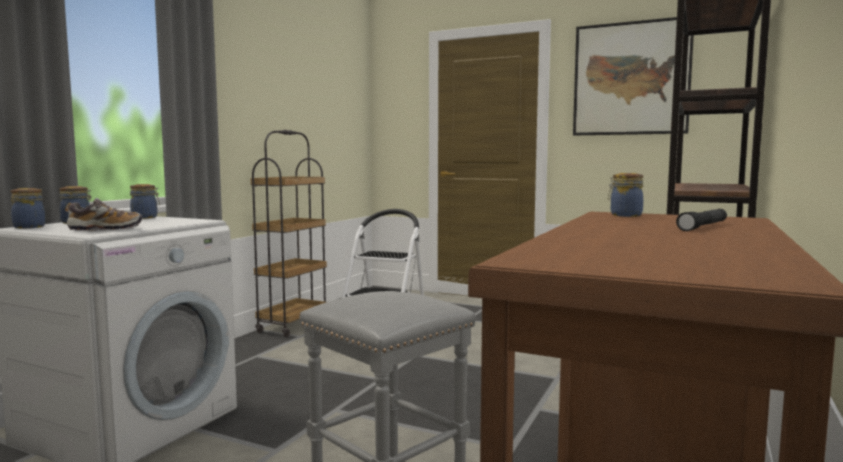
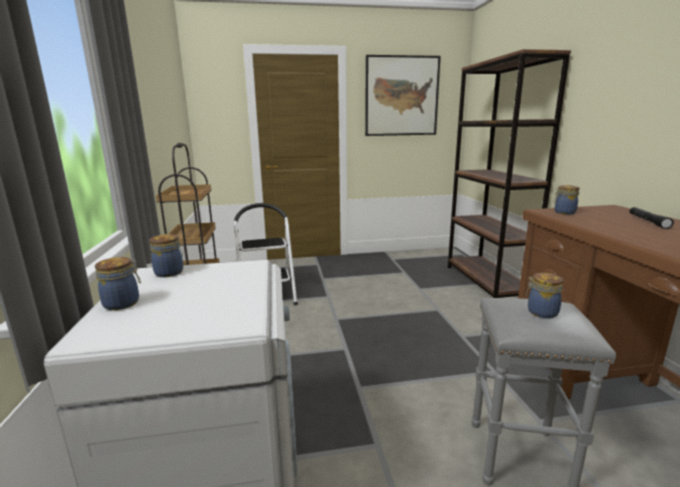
camera: 35 degrees left, 10 degrees up
(29, 227) = (94, 332): jar -> jar (540, 312)
(105, 230) = (227, 311): shoe -> none

